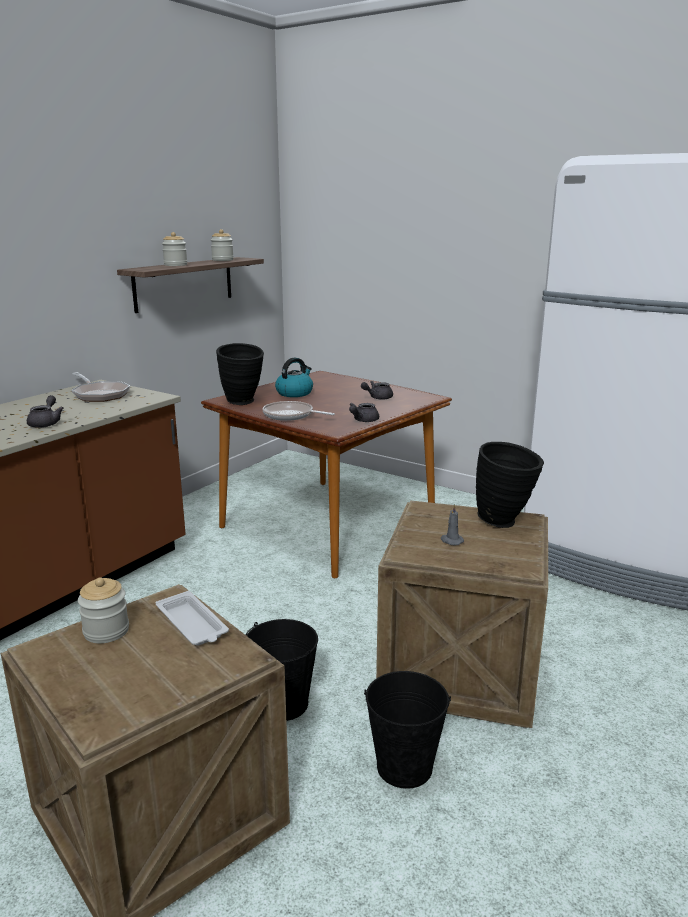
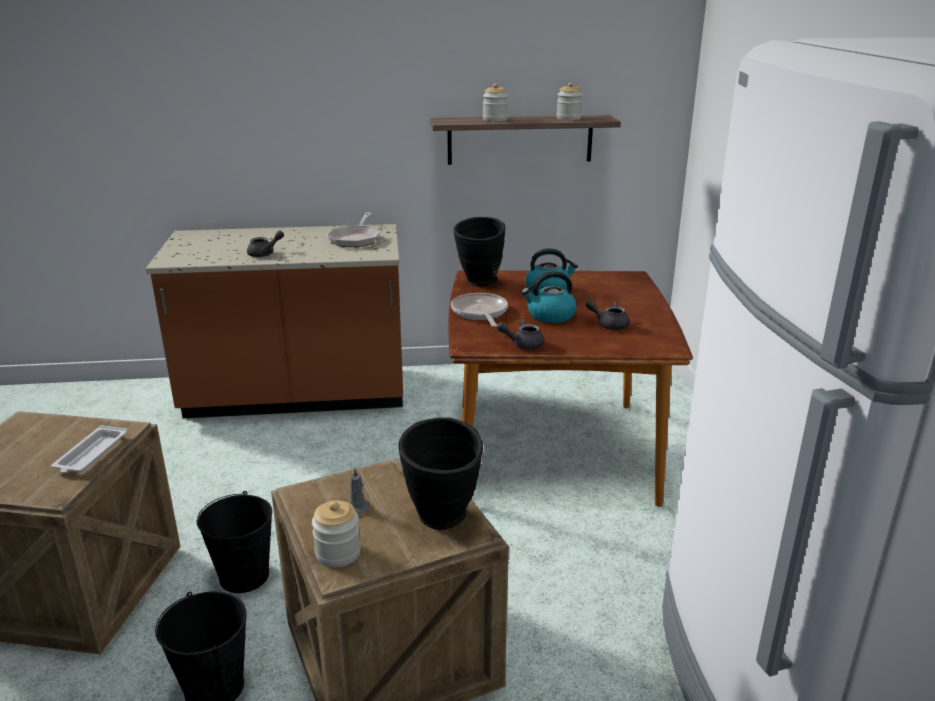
camera: 50 degrees right, 5 degrees up
(106, 631) = (59, 430): jar -> jar (338, 553)
(335, 404) = (550, 316): none -> kettle

